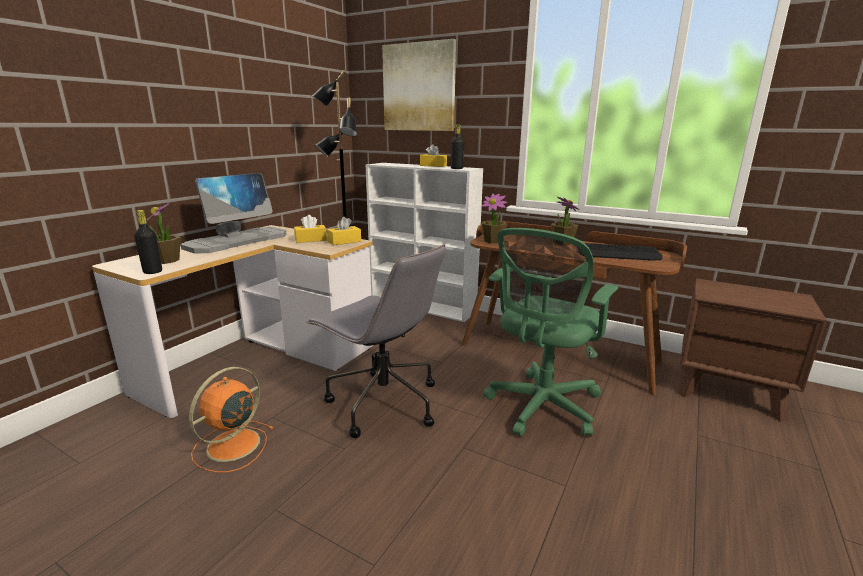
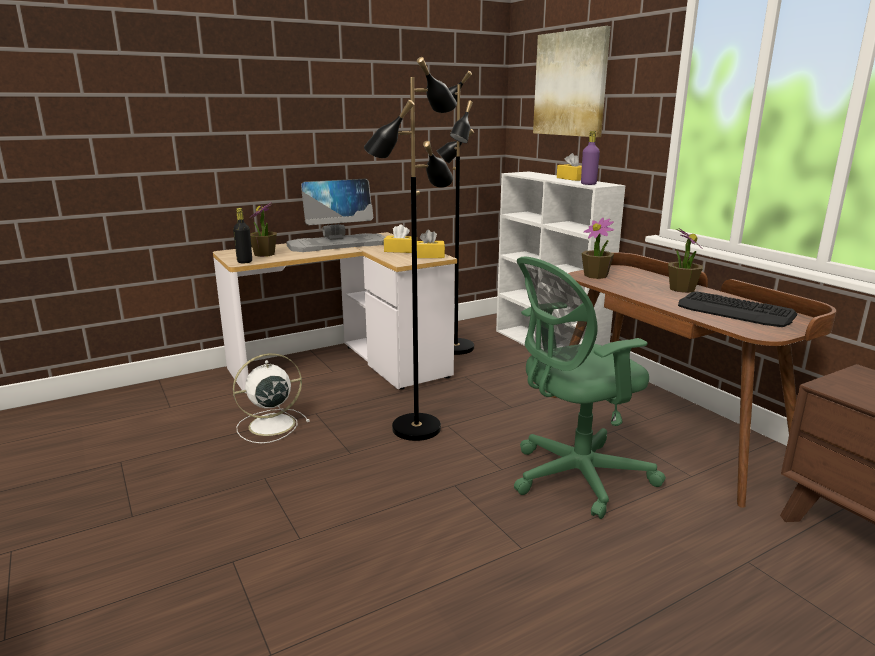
camera: 30 degrees right, 0 degrees up
(231, 446) = (269, 425): orange fan -> white fan
(382, 403) = (416, 427): grey office chair -> black floor lamp
(457, 168) = (588, 184): black bottle -> purple bottle

